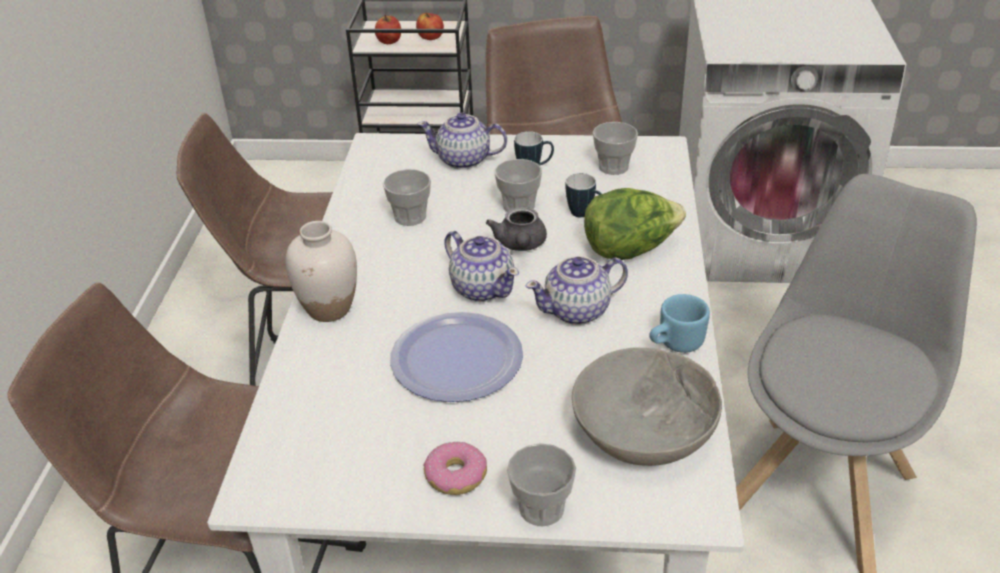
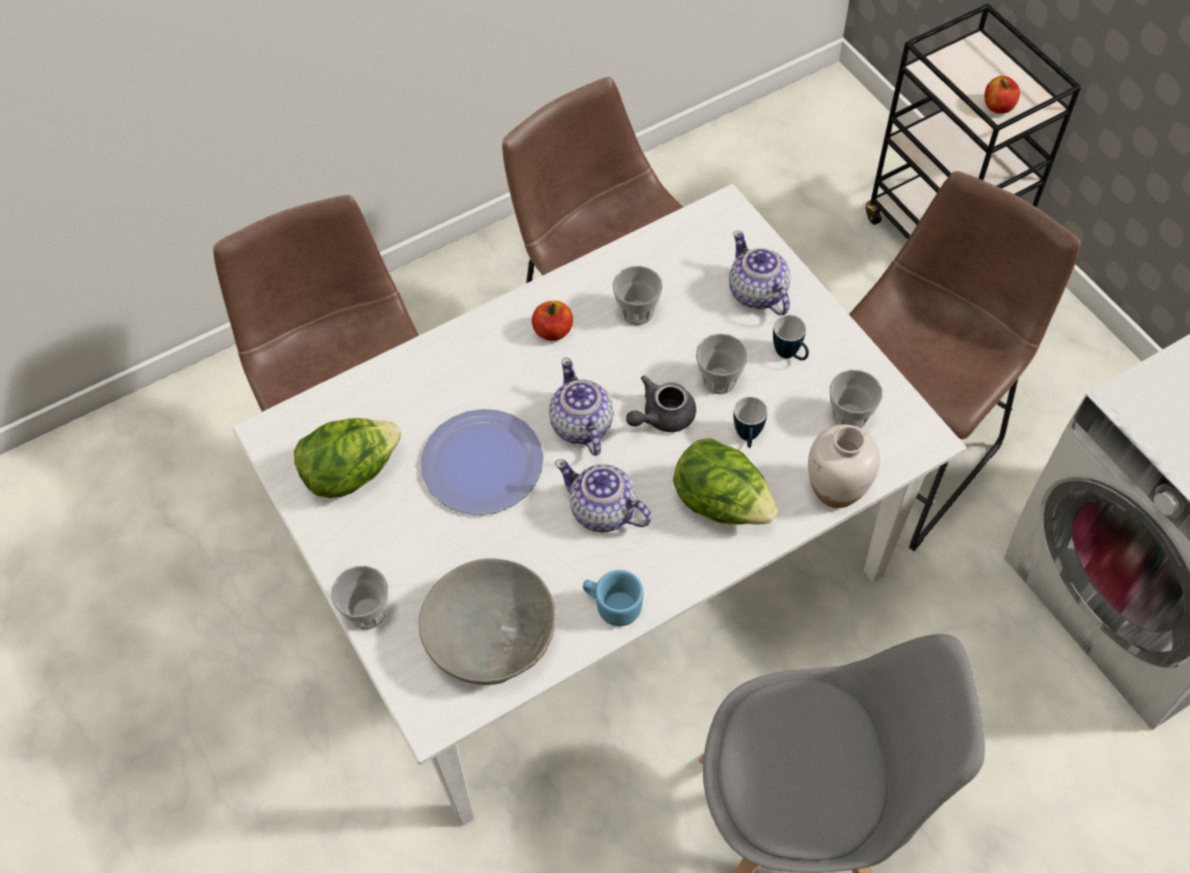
camera: 55 degrees right, 20 degrees up
(329, 309) = (477, 342): white vase -> white vase (836, 490)
(371, 450) = (351, 472): none -> lettuce
(389, 41) = (955, 79): apple -> apple (553, 331)
(455, 476) = (362, 540): donut -> none
(482, 288) = (581, 426): teapot -> teapot turned 150 degrees clockwise

